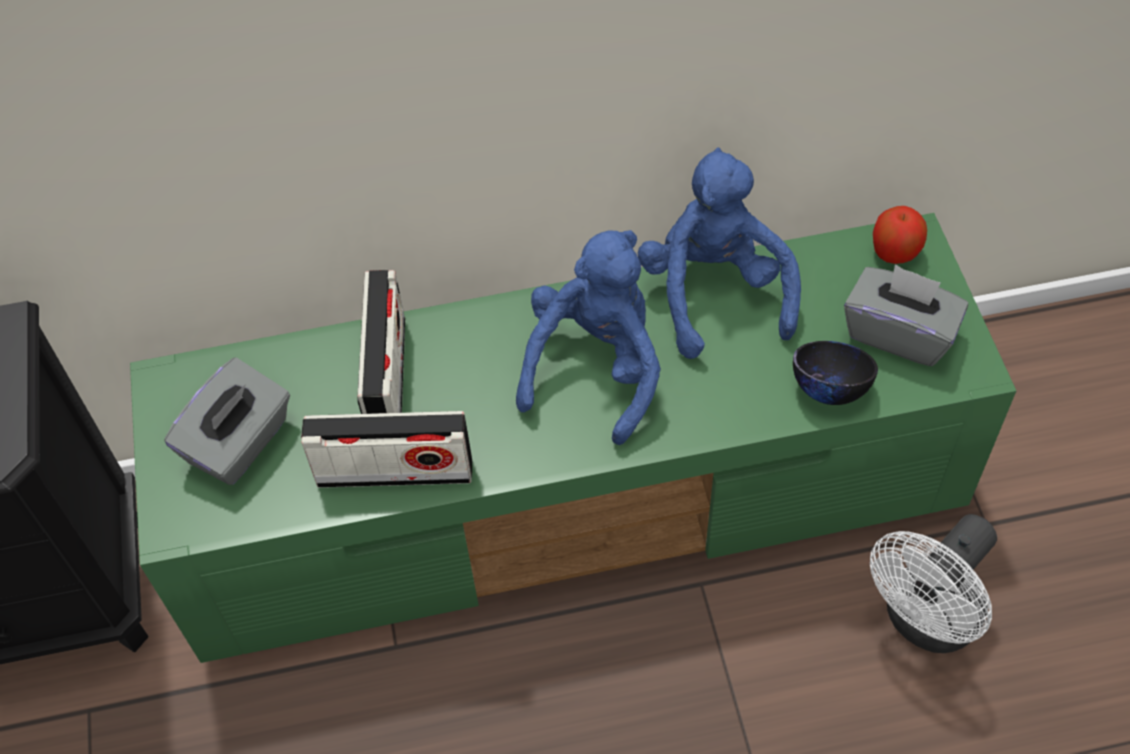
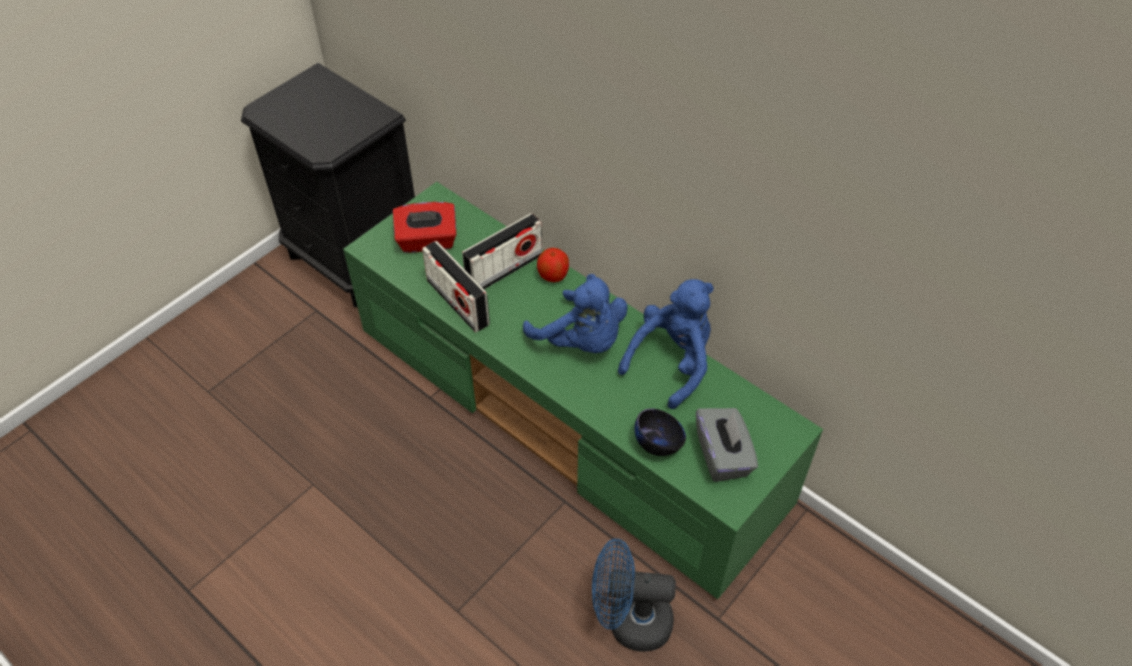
camera: 50 degrees right, 5 degrees down
(240, 443) = (427, 241): grey tissue box -> red tissue box
(596, 367) = (581, 341): blue plush toy -> blue plush toy turned 60 degrees clockwise
(894, 252) = (776, 425): apple -> apple (553, 276)
(925, 622) = (629, 621): white fan -> blue fan

